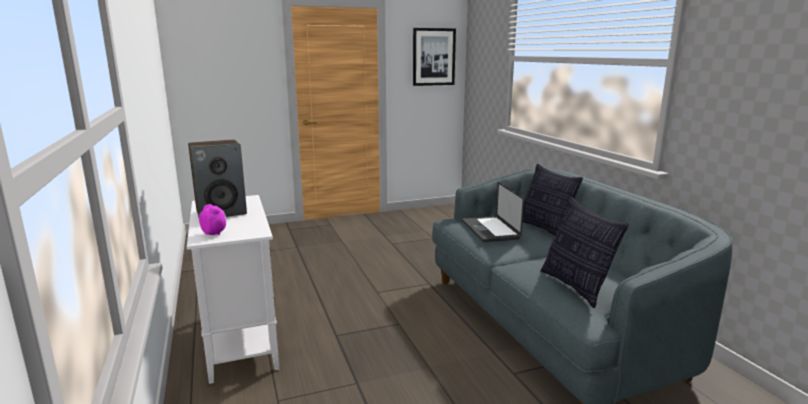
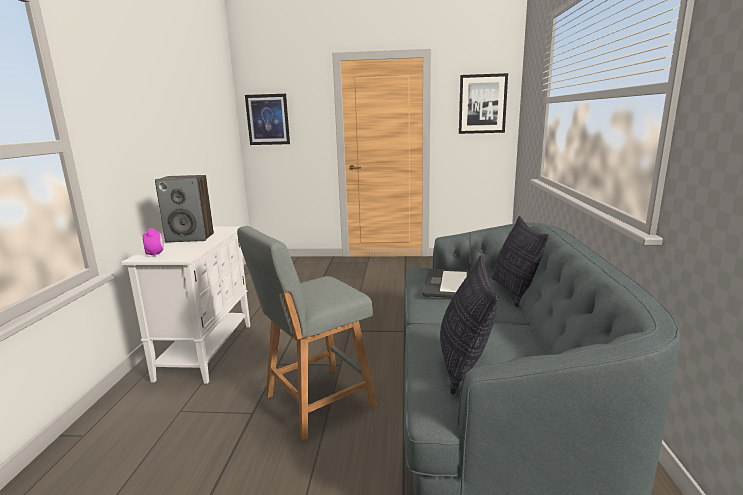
camera: 25 degrees right, 0 degrees up
(203, 68) = (268, 119): none -> picture
(407, 359) = (314, 402): none -> grey stool

